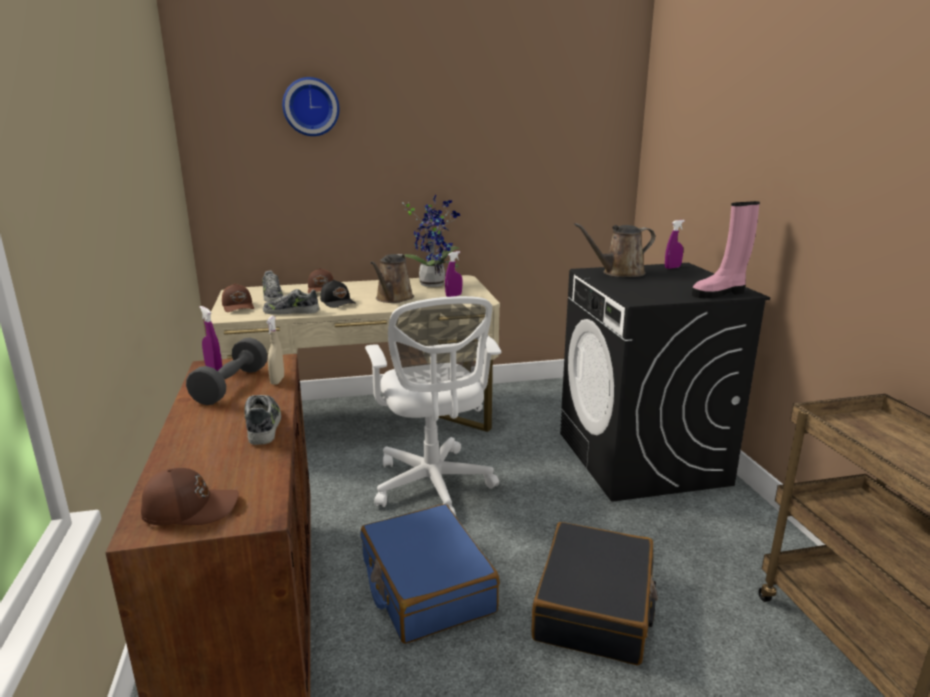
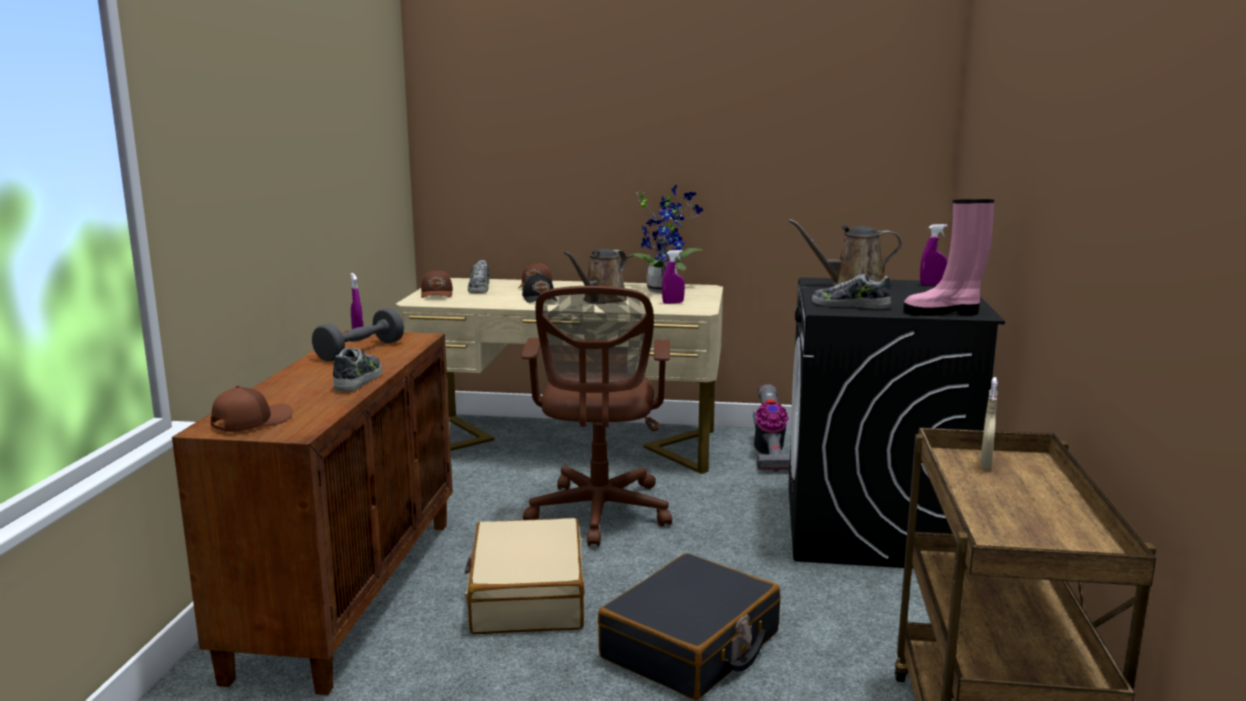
camera: 20 degrees right, 5 degrees down
(190, 508) = (251, 422): brown cap -> brown cap turned 60 degrees counterclockwise
(277, 381) = (404, 351): beige spray bottle -> beige spray bottle (985, 464)
(291, 312) = (484, 302): shoe -> shoe (850, 305)
(311, 107) = (543, 83): wall clock -> none
(426, 586) = (527, 596): blue suitcase -> beige suitcase
(433, 487) = (599, 515): white office chair -> brown office chair
(525, 406) = (768, 455): none -> vacuum cleaner

